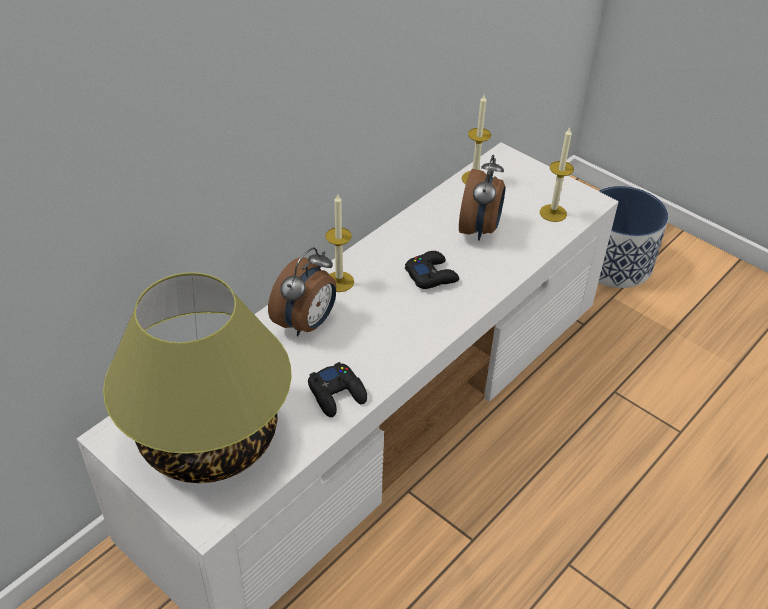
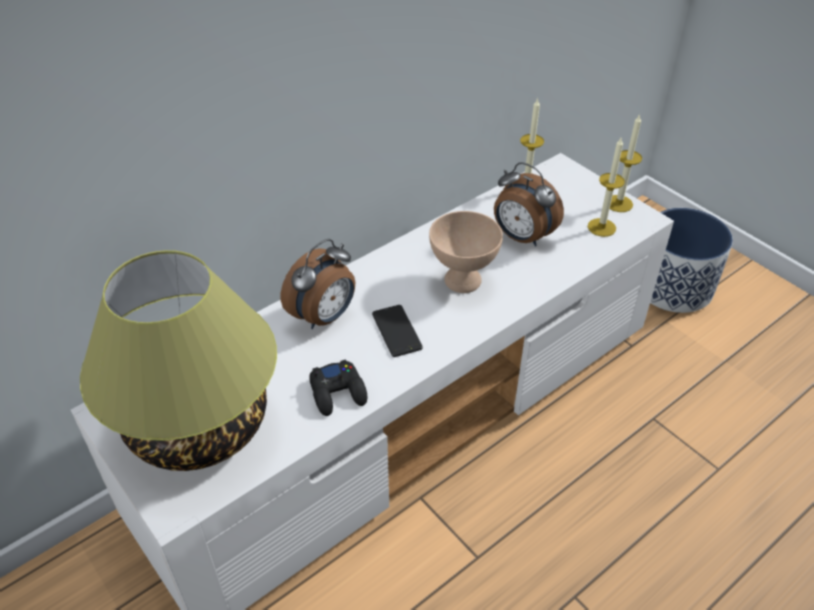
camera: 10 degrees right, 0 degrees up
(339, 281) = (366, 278): candle -> candle (619, 203)
(380, 330) = (396, 331): none -> phone
(431, 275) = (462, 279): black game controller -> beige bowl
(480, 229) = (521, 237): alarm clock -> alarm clock turned 105 degrees clockwise

